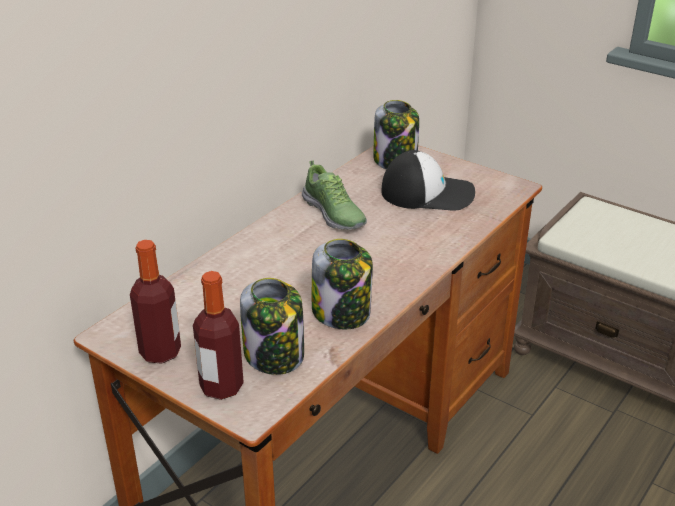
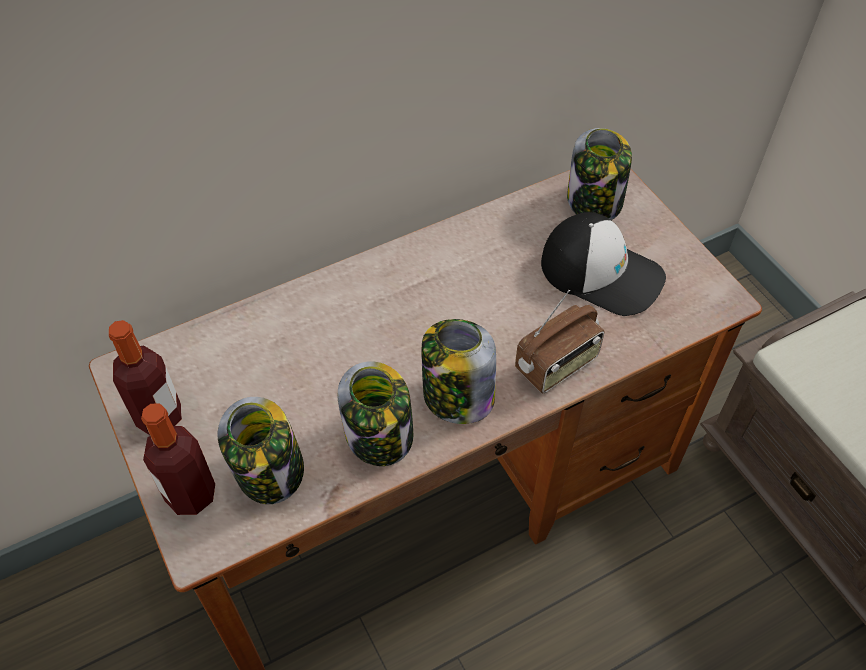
camera: 25 degrees right, 20 degrees up
(334, 214) = (465, 269): shoe -> none
(380, 278) = (457, 397): none -> jar
(436, 244) = (557, 365): none -> radio

